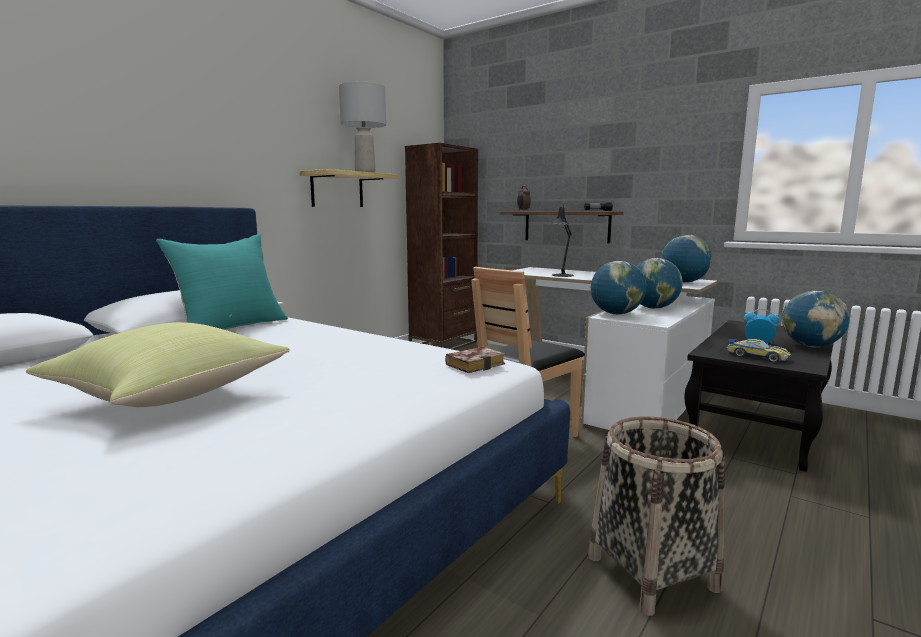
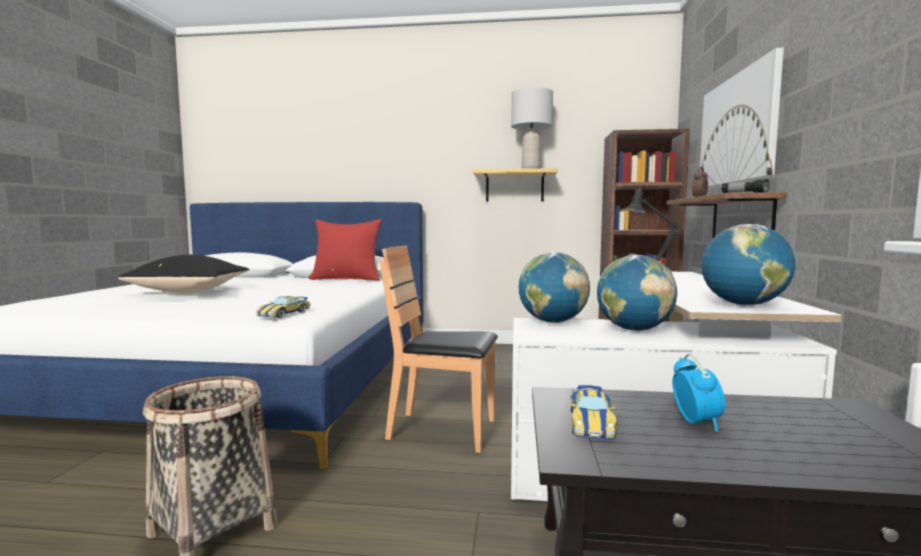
camera: 60 degrees right, 5 degrees down
(171, 395) = (191, 291): yellow pillow -> black pillow
(231, 326) = (347, 279): turquoise pillow -> red pillow
(476, 364) = (284, 314): book -> toy car
(555, 161) = (737, 129): none -> picture
(810, 346) = (777, 465): globe -> none

